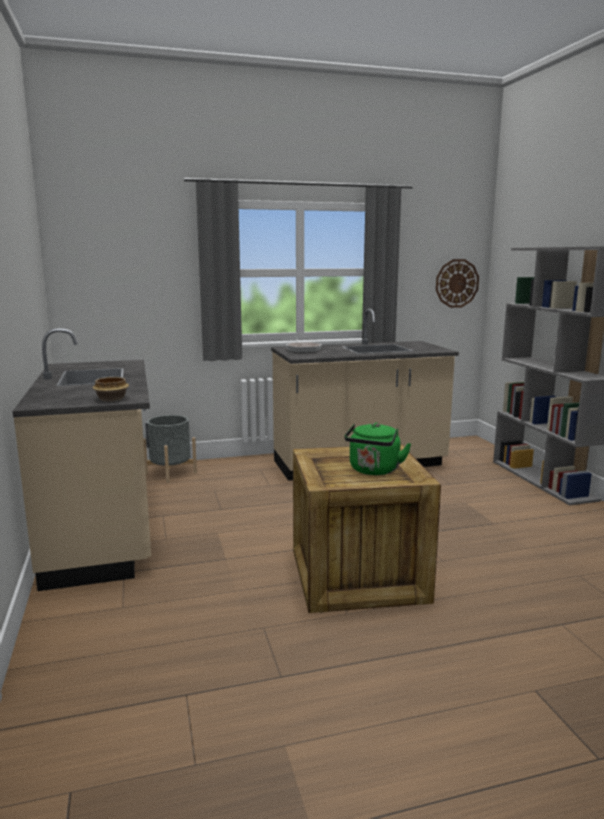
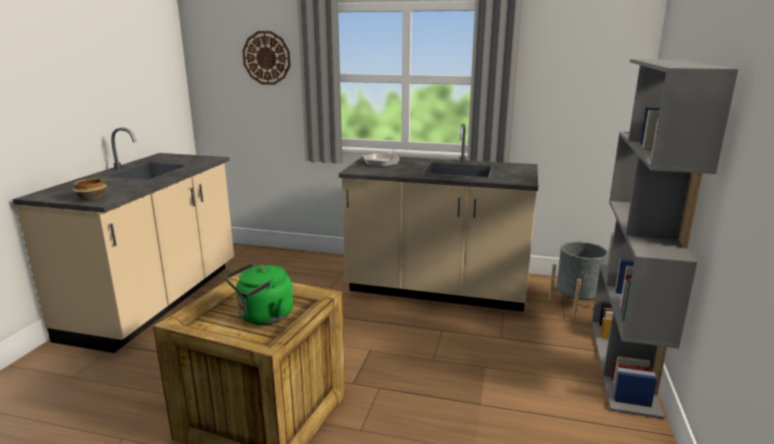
camera: 30 degrees right, 5 degrees up
(171, 473) = (270, 259): grey planter -> grey planter (577, 305)
(456, 283) = (601, 97): wall clock -> wall clock (266, 58)

